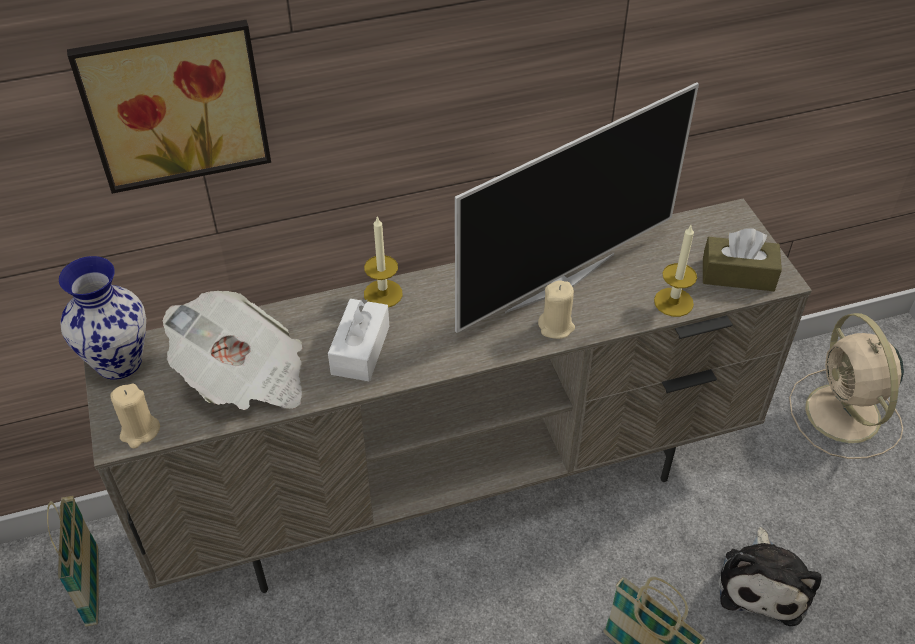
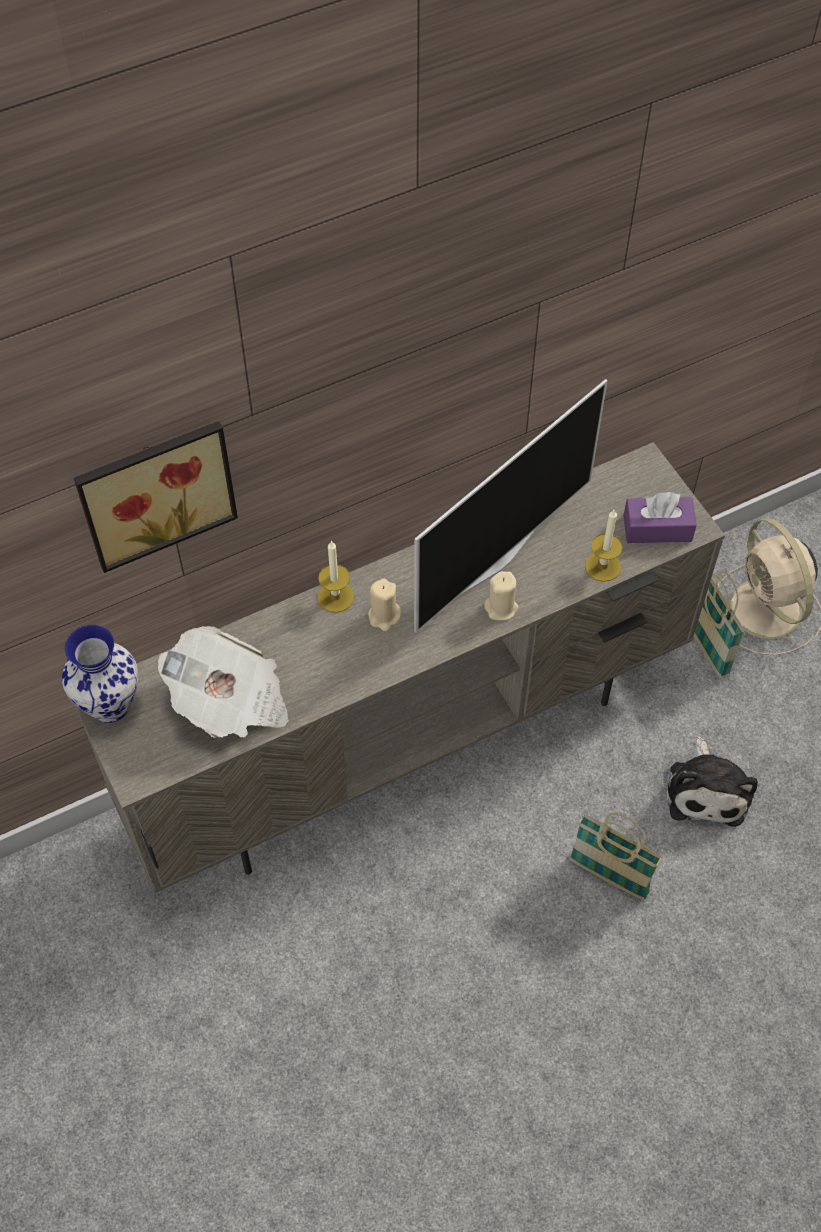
camera: 10 degrees left, 10 degrees up
(93, 586) = (83, 895): basket -> basket (705, 647)
(139, 431) = (152, 769): beige candle -> beige candle (384, 616)
(360, 350) = (329, 658): white tissue box -> none
(738, 274) = (657, 528): brown tissue box -> purple tissue box

